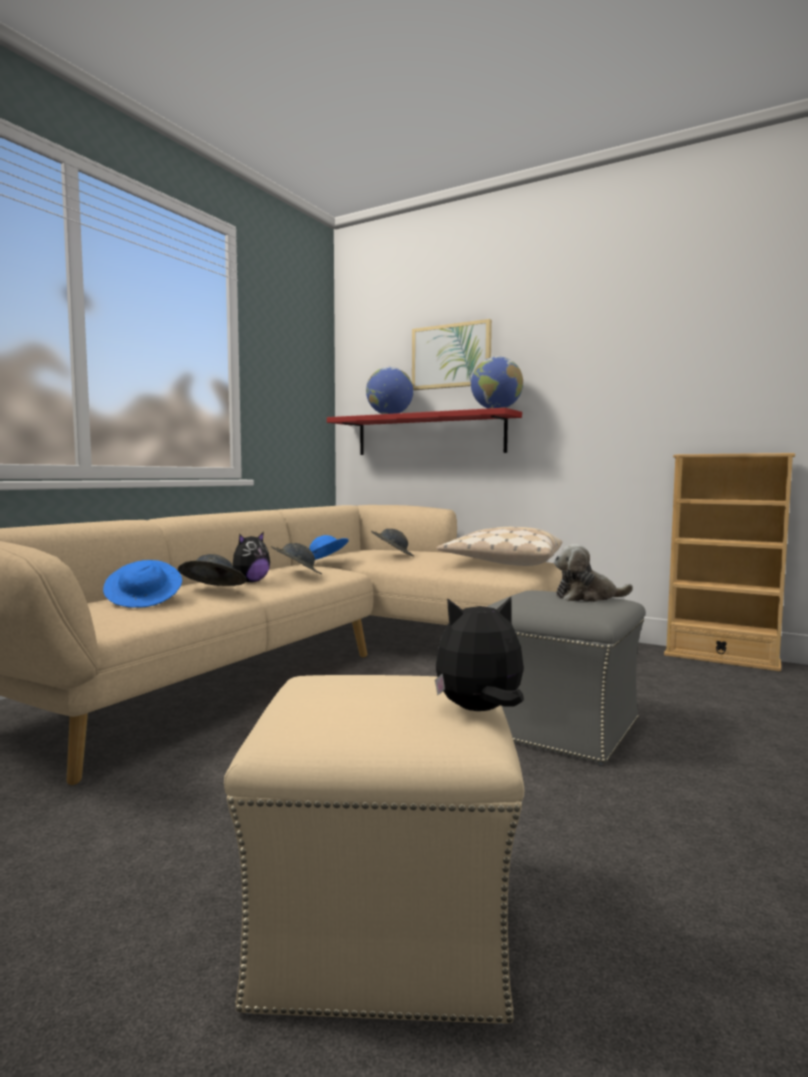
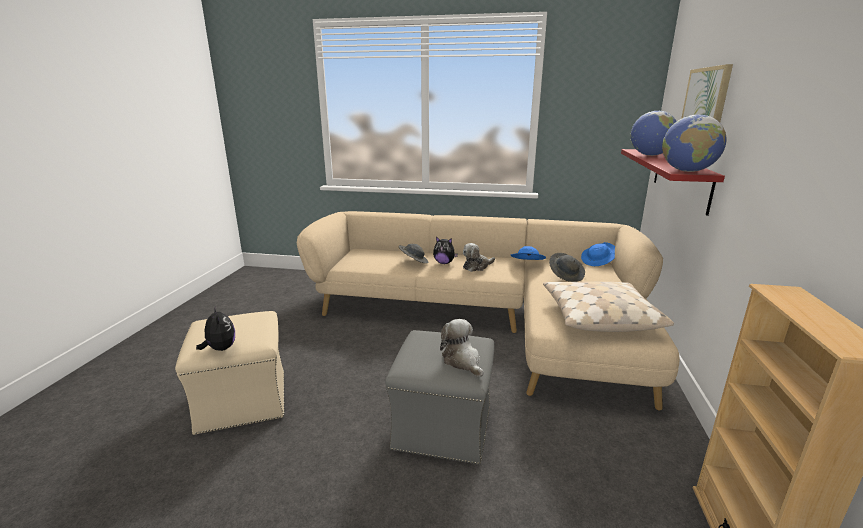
camera: 70 degrees right, 15 degrees up
(144, 601) = (382, 257): blue hat -> blue hat (598, 262)
(296, 574) = (477, 266): grey hat -> plush toy

